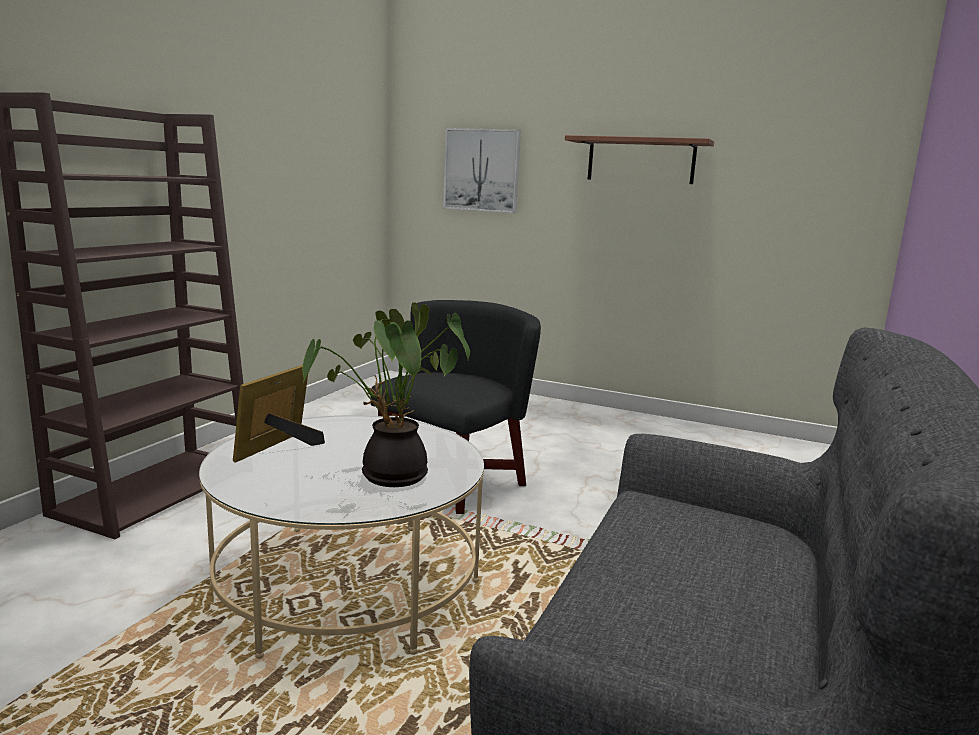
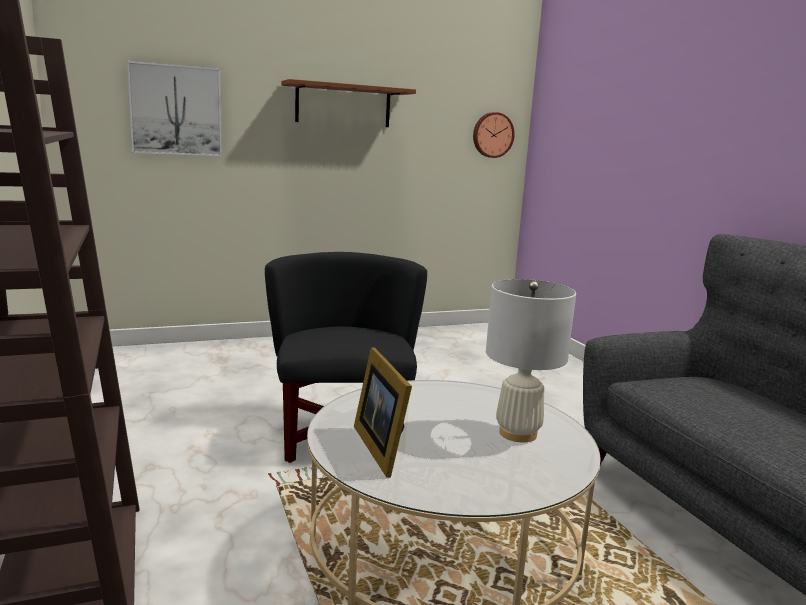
camera: 45 degrees left, 0 degrees up
(389, 477) = (518, 433): potted plant -> white table lamp
(844, 193) = (492, 135): none -> wall clock

